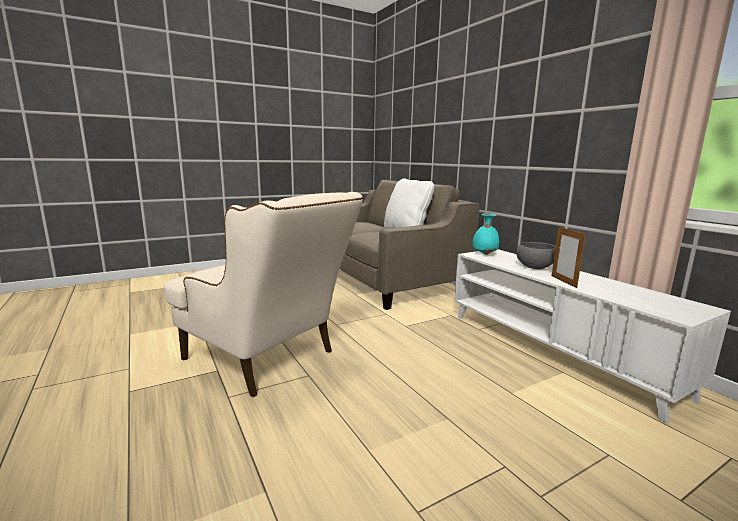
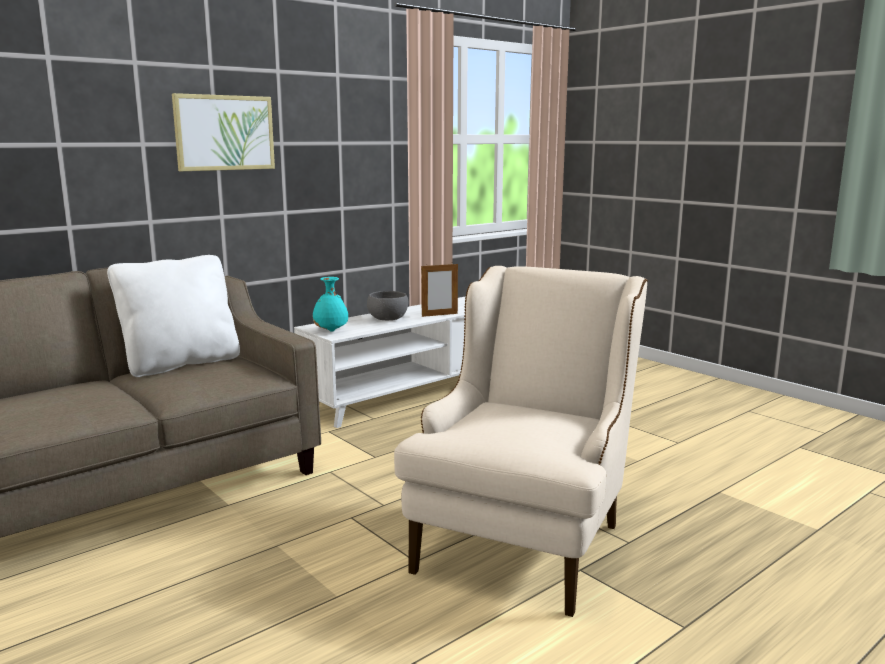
camera: 100 degrees left, 0 degrees up
(497, 110) = (224, 133): none -> picture

